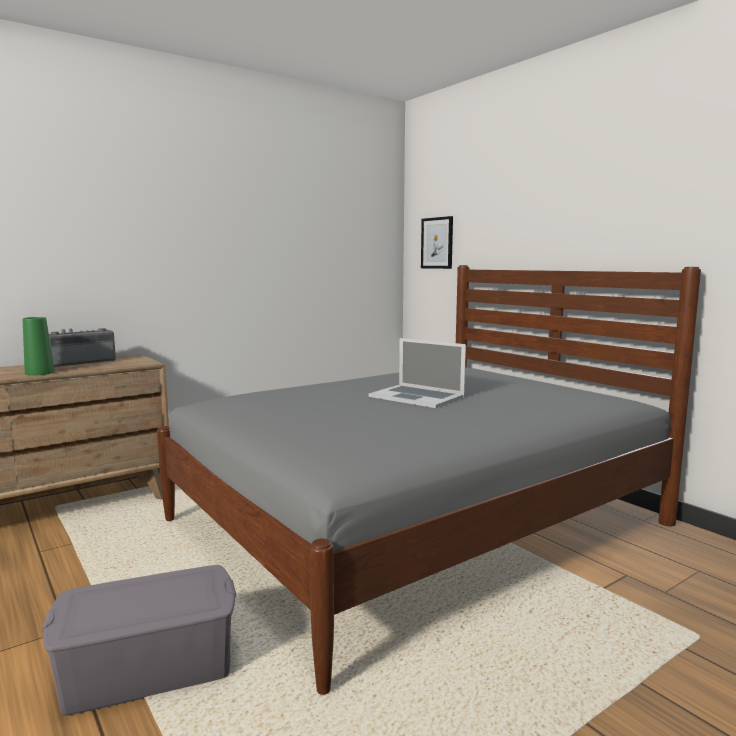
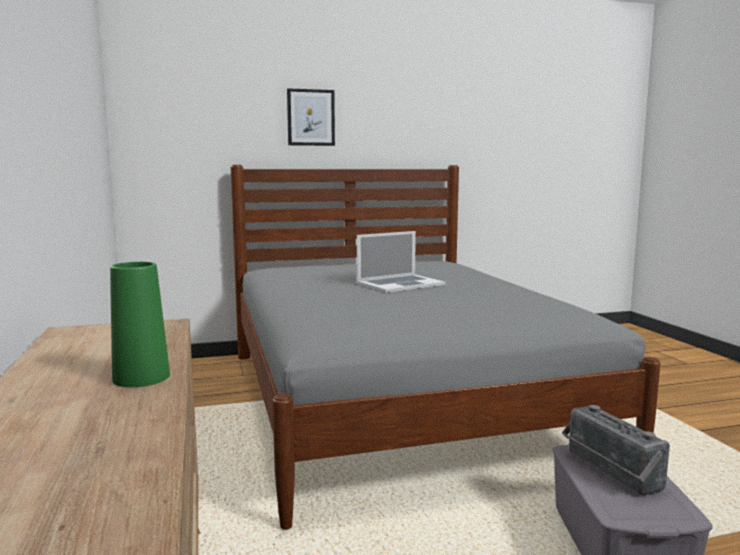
camera: 70 degrees left, 0 degrees up
(80, 362) = (63, 357): radio -> radio (609, 471)
(437, 243) = (177, 139): picture -> picture (311, 117)

